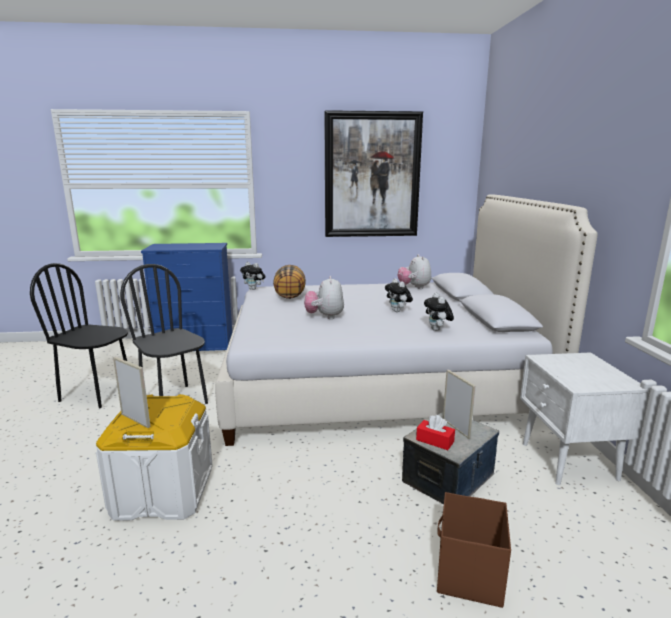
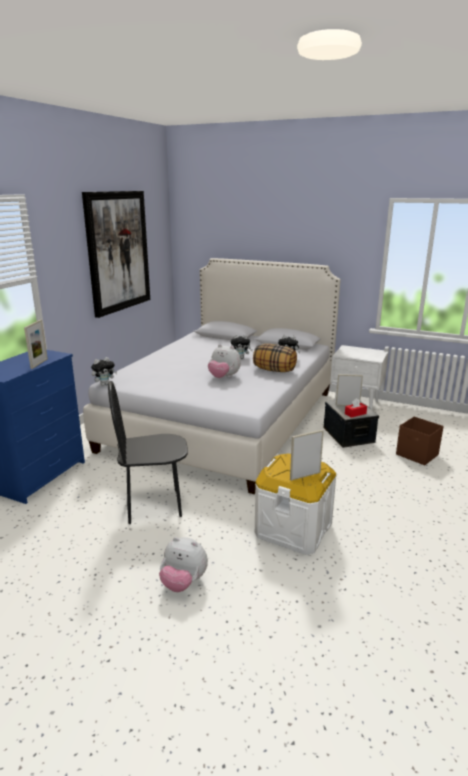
camera: 60 degrees left, 5 degrees up
(97, 394) = (79, 550): black chair -> none
(188, 248) = (39, 363): none -> picture frame
(290, 295) = (156, 376): pillow -> pillow (274, 370)
(414, 287) = (195, 341): plush toy -> plush toy (183, 582)

